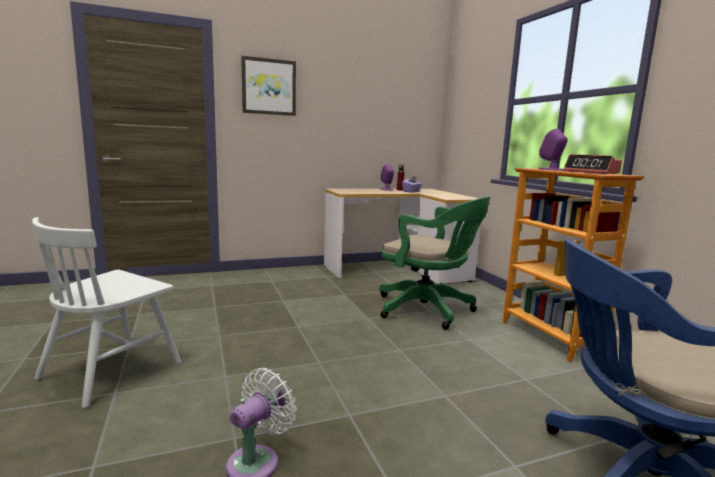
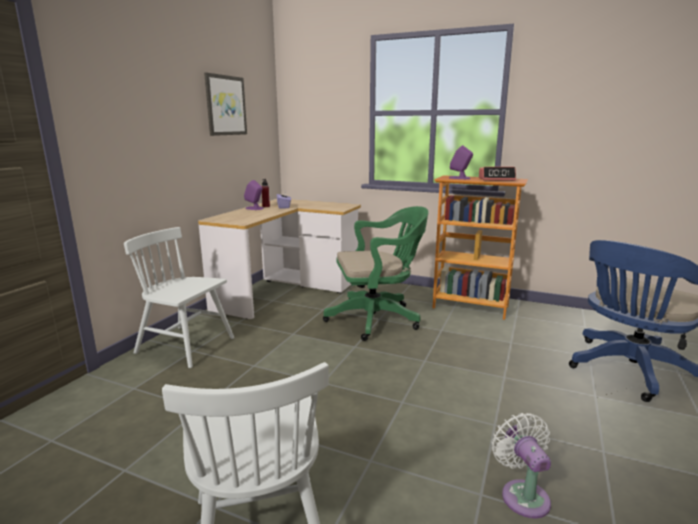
camera: 45 degrees left, 5 degrees up
(269, 87) = (120, 95): picture -> picture (225, 105)
(274, 277) = (185, 345): none -> white chair

